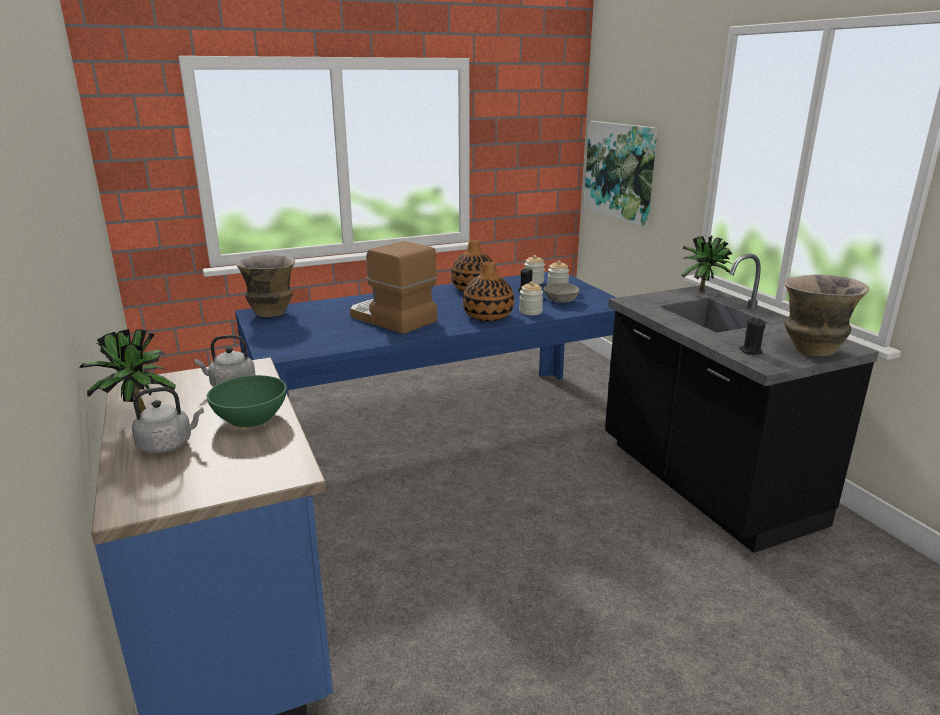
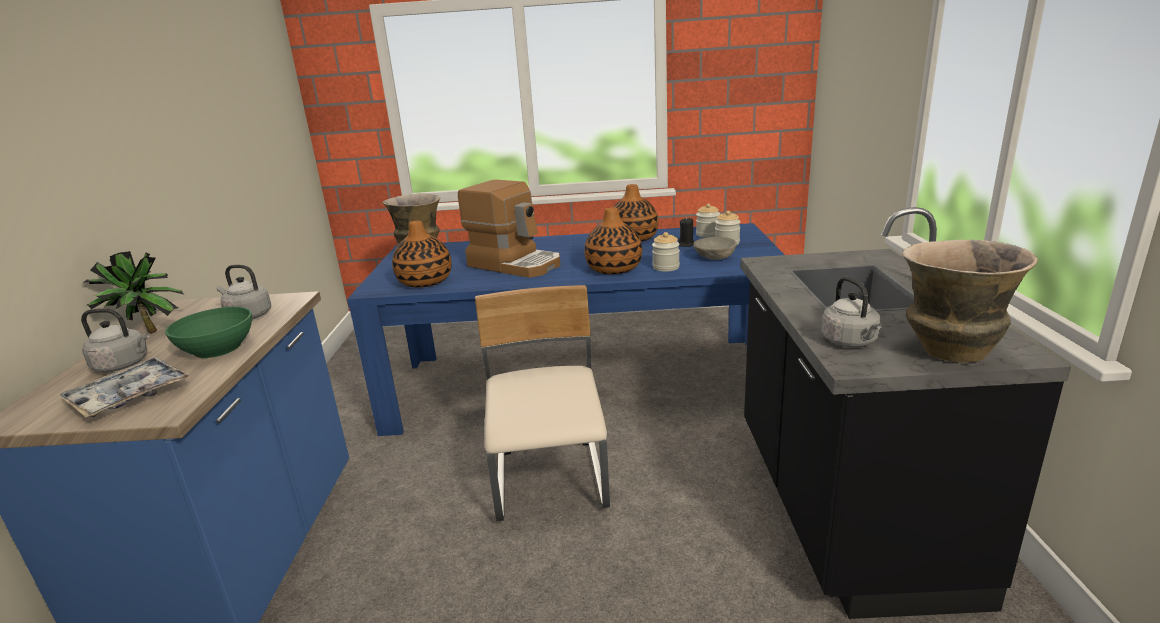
camera: 25 degrees right, 0 degrees up
(228, 467) = (129, 396): none -> tray
(319, 342) = (425, 282): none -> vase
(391, 319) = (515, 264): coffee machine -> coffee machine turned 150 degrees clockwise
(477, 510) = (551, 481): none -> beige chair
(620, 171) = (842, 106): picture -> none
(702, 290) = (878, 255): potted plant -> none
(750, 351) = (851, 342): black candle -> grey kettle

